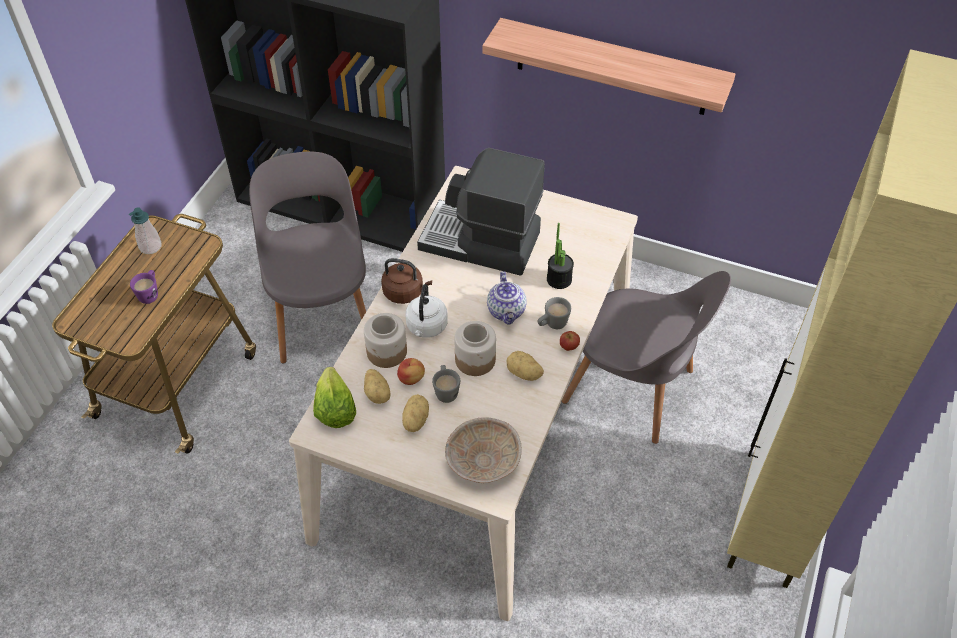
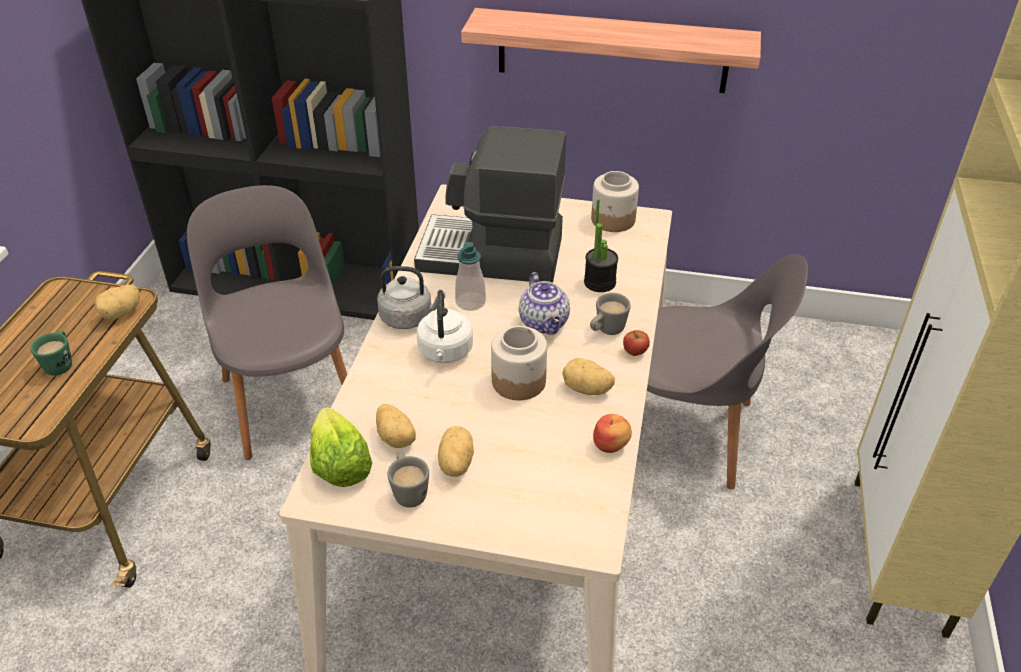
camera: 10 degrees left, 10 degrees down
(150, 247) = (59, 311): soap dispenser -> soap dispenser (470, 302)
(150, 294) = (61, 363): purple mug -> green mug
(195, 255) = (122, 313): none -> potato
(387, 352) = (399, 387): jar -> jar (613, 220)
(405, 292) = (409, 318): brown kettle -> grey kettle
(411, 379) = (439, 414): apple -> apple (611, 445)
(446, 391) = (489, 422): grey mug -> grey mug (408, 491)
(482, 460) = (561, 501): beige bowl -> none

